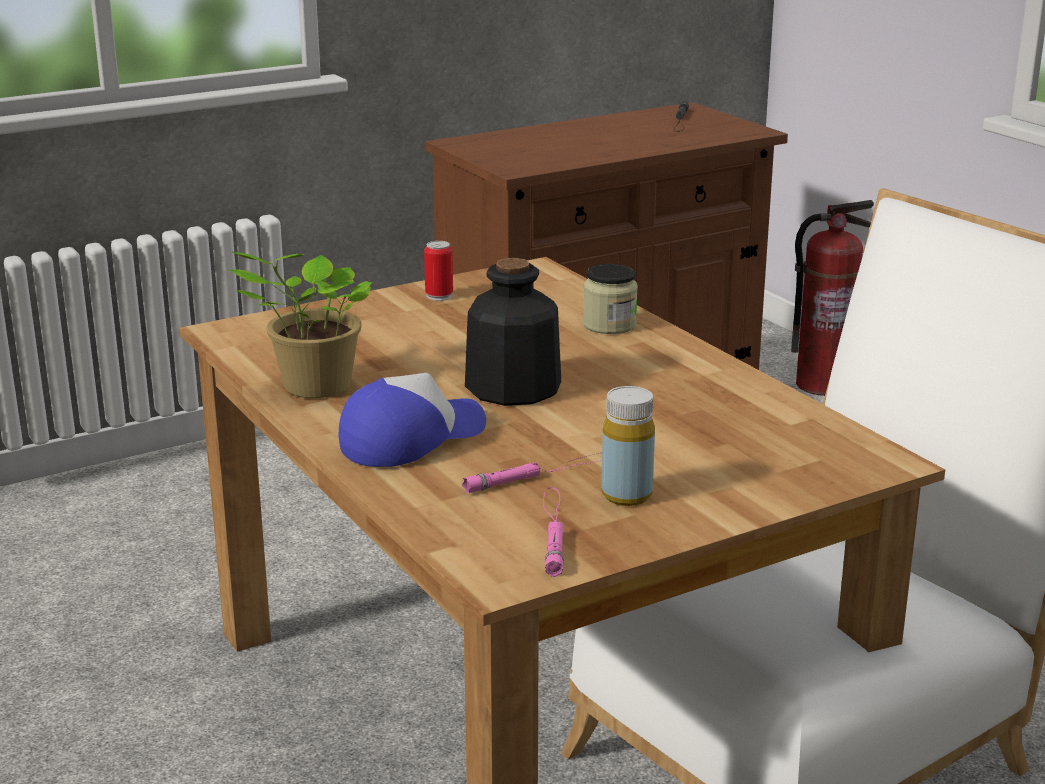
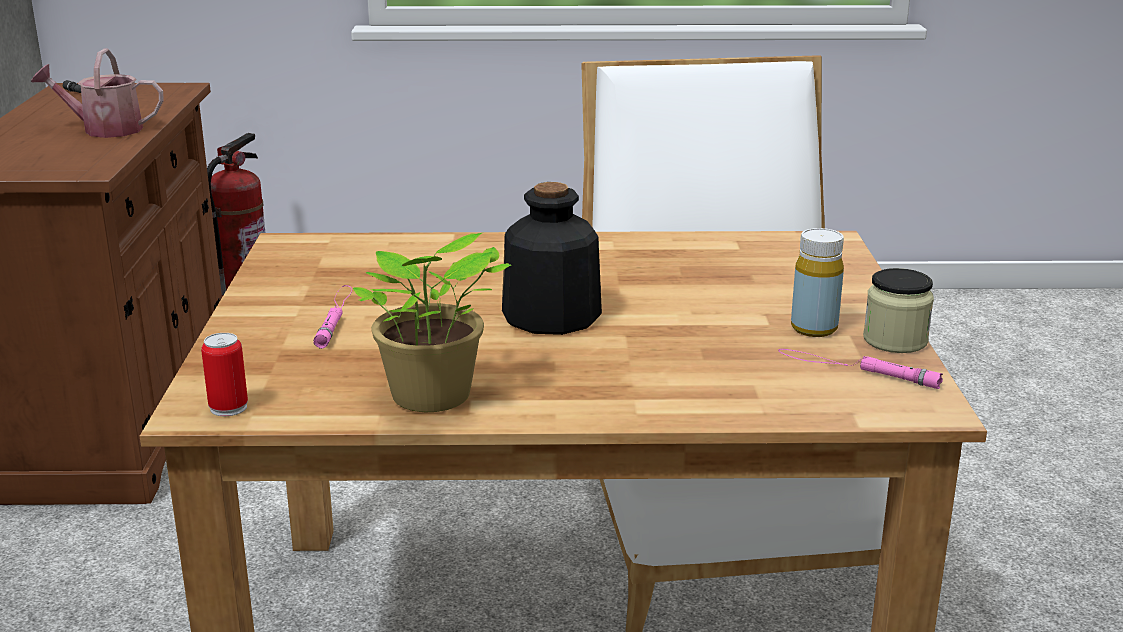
camera: 60 degrees left, 0 degrees up
(411, 438) = (613, 381): cap -> none
(439, 296) = (283, 293): can -> can (228, 407)
(539, 473) = (743, 348): pink flashlight -> pink flashlight (335, 316)
(609, 325) = (465, 251): jar -> jar (895, 340)
(610, 145) = (104, 130): none -> watering can

